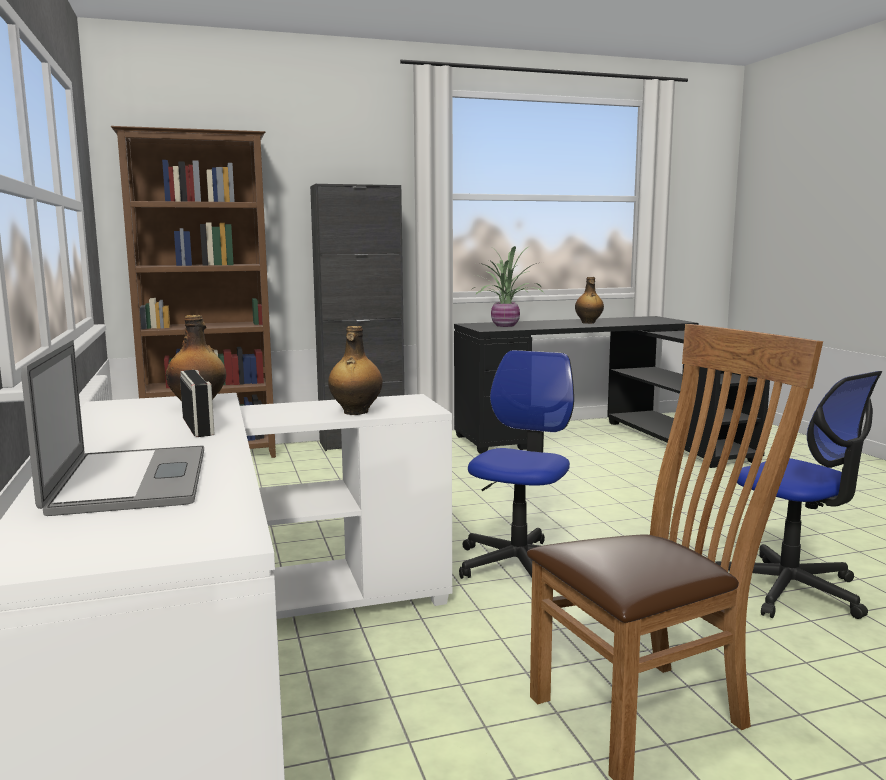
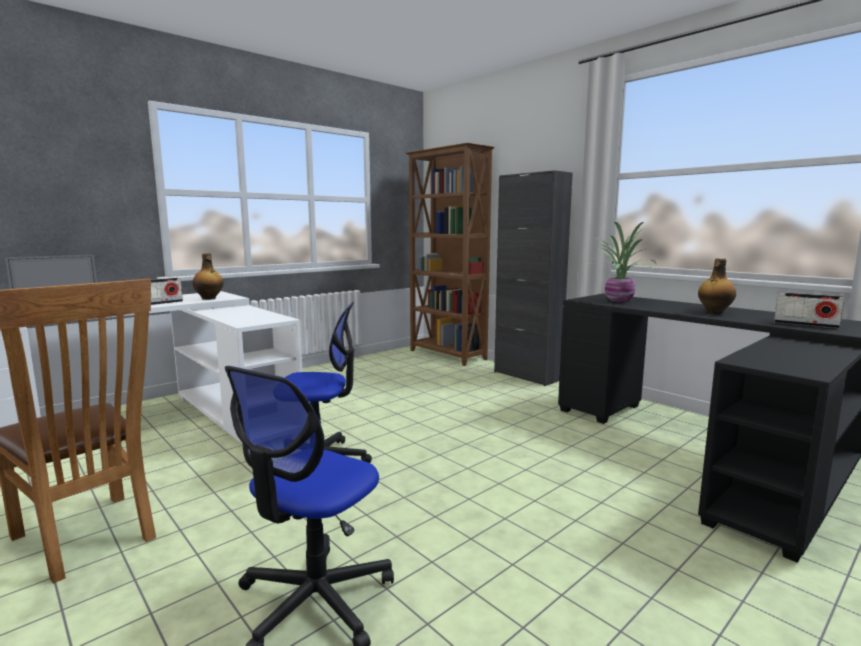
camera: 65 degrees right, 0 degrees up
(355, 412) = (234, 317): bottle -> none
(651, 321) = (805, 324): none -> radio

